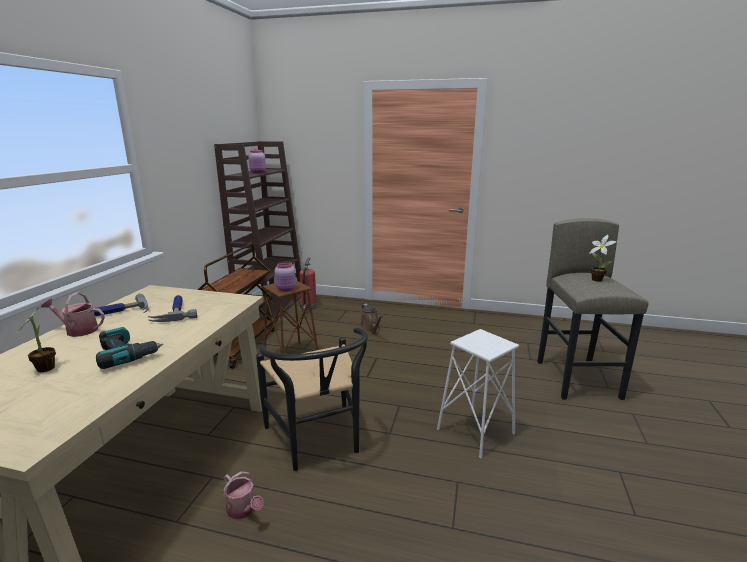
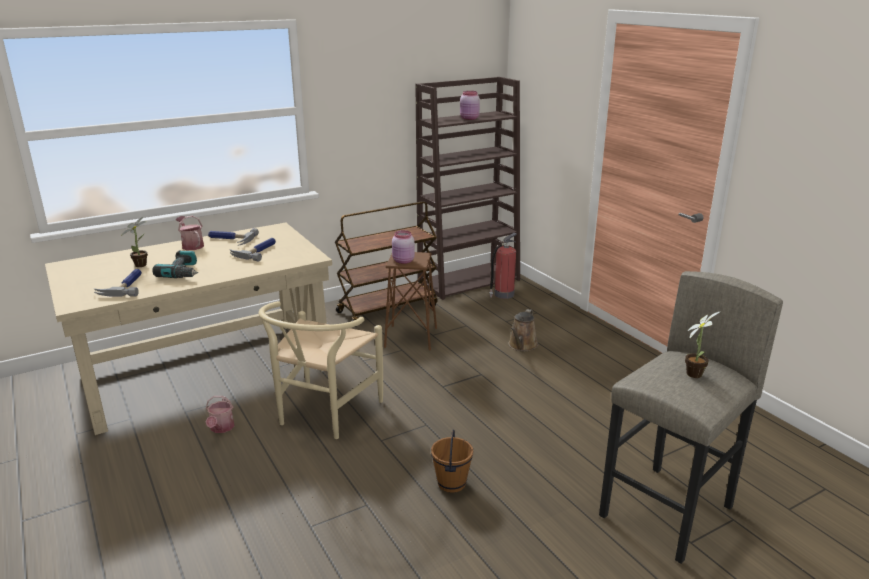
camera: 45 degrees right, 5 degrees up
(73, 394) = (125, 286): none -> hammer
(318, 442) = (323, 415): black chair -> beige chair
(475, 431) = (451, 483): white stool -> brown bucket

